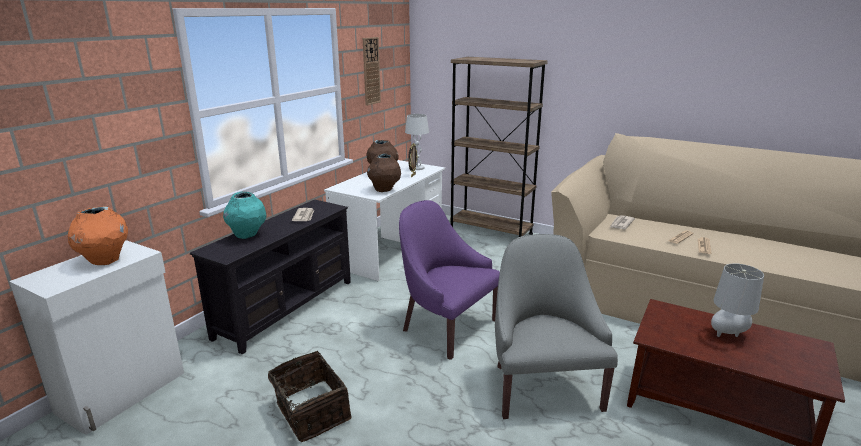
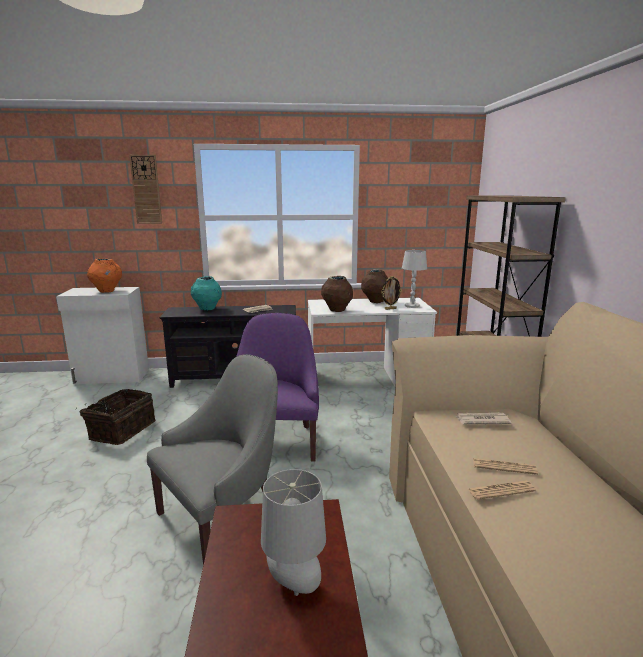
camera: 55 degrees right, 5 degrees down
(371, 71) = (406, 206): wall clock -> wall clock (146, 189)

